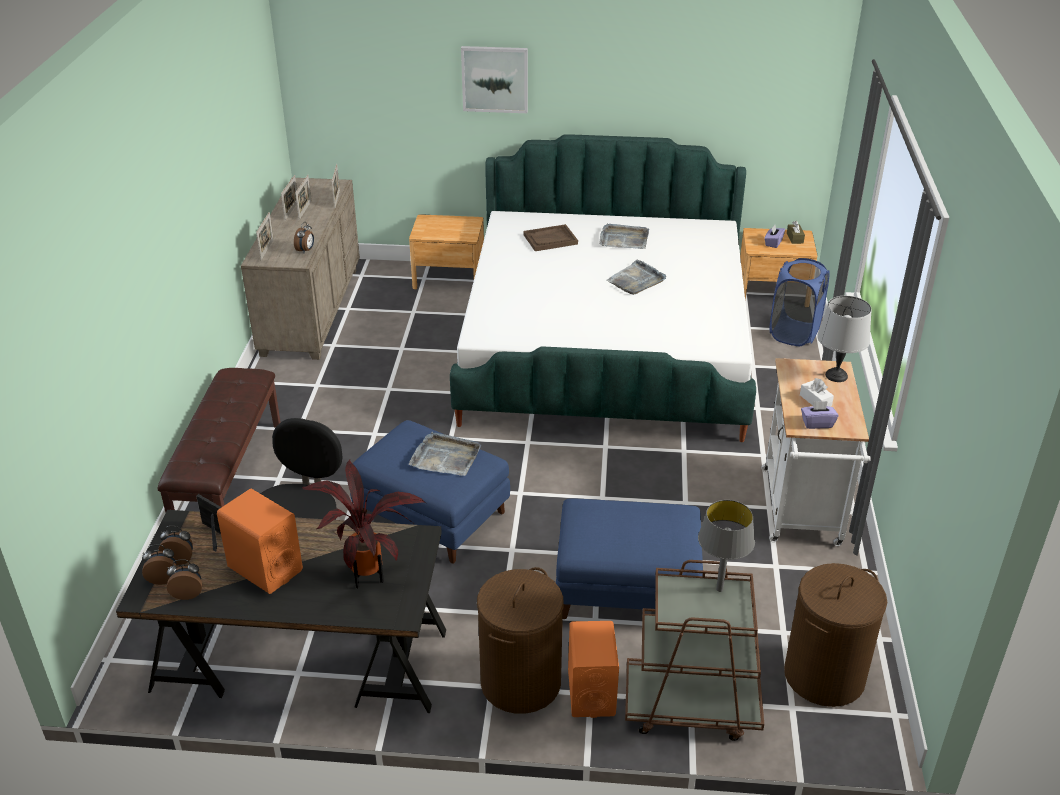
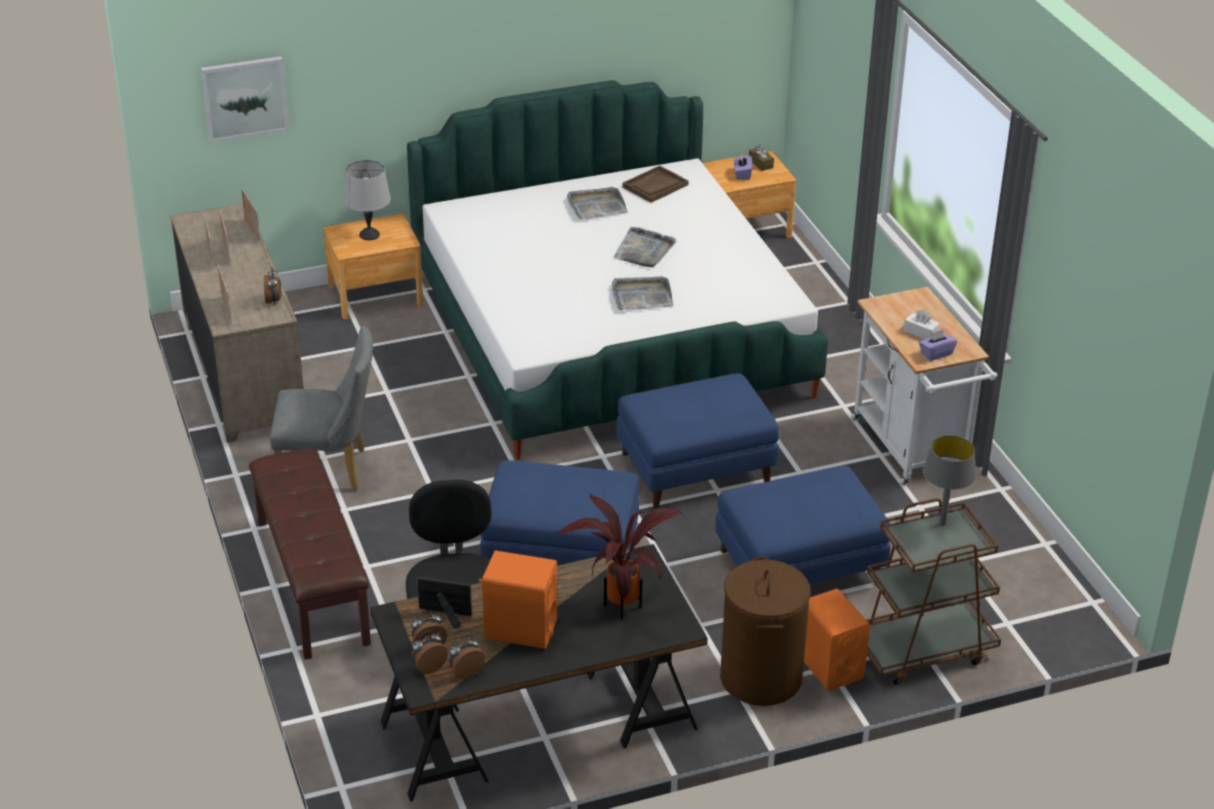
camera: 25 degrees left, 0 degrees up
(313, 396) = (329, 470): none -> grey chair
(445, 457) = (577, 485): grey tray -> grey tray (641, 296)
(495, 79) = (411, 50): picture -> picture (245, 98)
(550, 239) = (517, 224): brown tray -> brown tray (655, 186)
(597, 473) = (696, 468): none -> blue ottoman
(794, 333) = (795, 270): blue laundry basket -> none
(824, 676) = (1018, 589): brown laundry basket -> none
(835, 375) = (923, 303): grey table lamp -> grey table lamp (369, 235)

